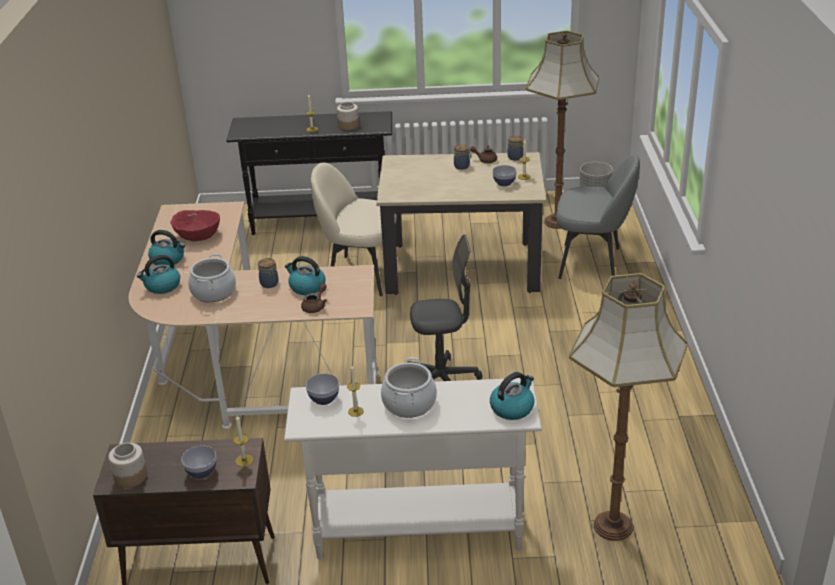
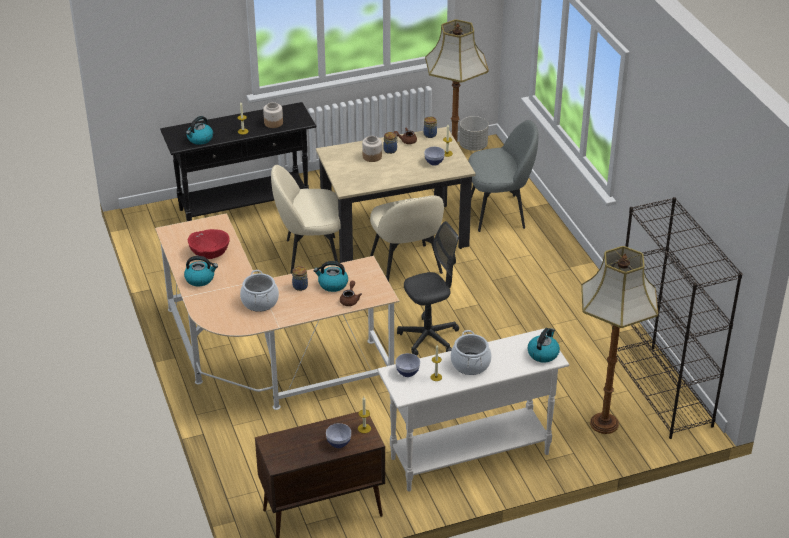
camera: 20 degrees left, 5 degrees up
(130, 477) = (288, 457): jar -> jar (372, 157)
(162, 286) = (213, 304): kettle -> kettle (200, 139)
(458, 301) = (406, 266): none -> beige chair
(710, 500) = (662, 391): none -> black bookcase

